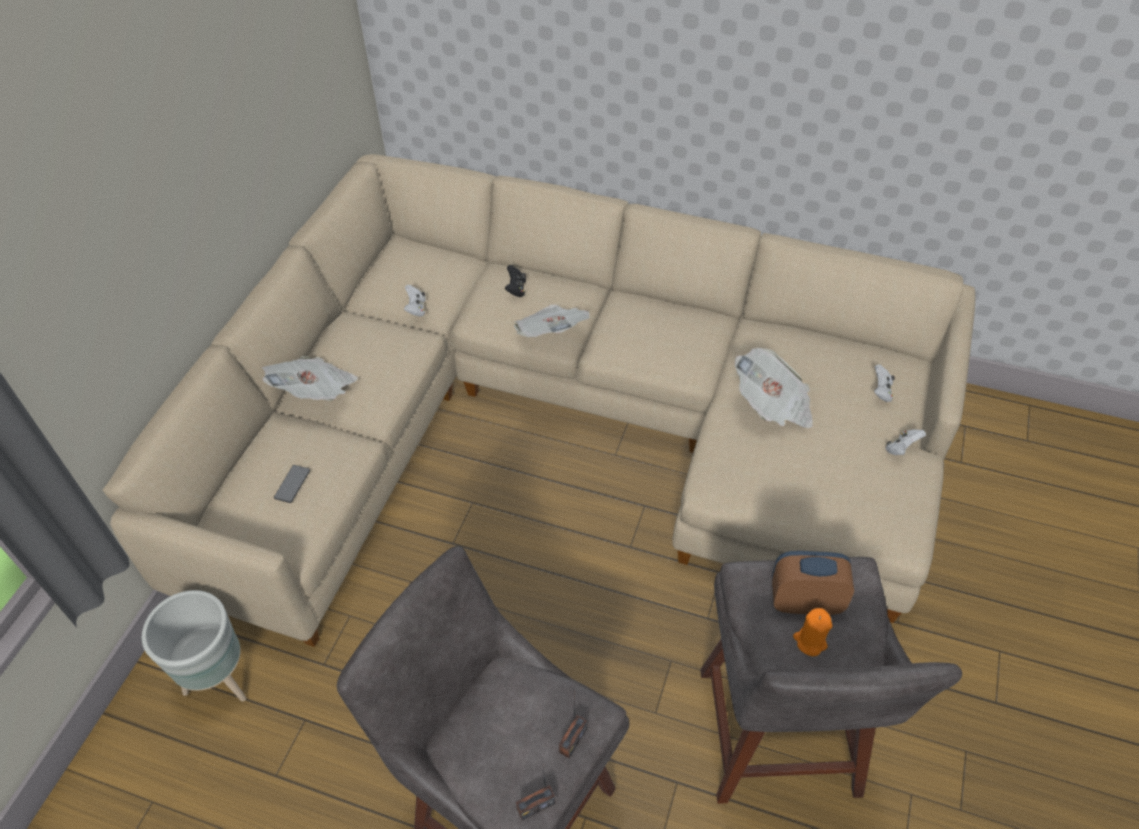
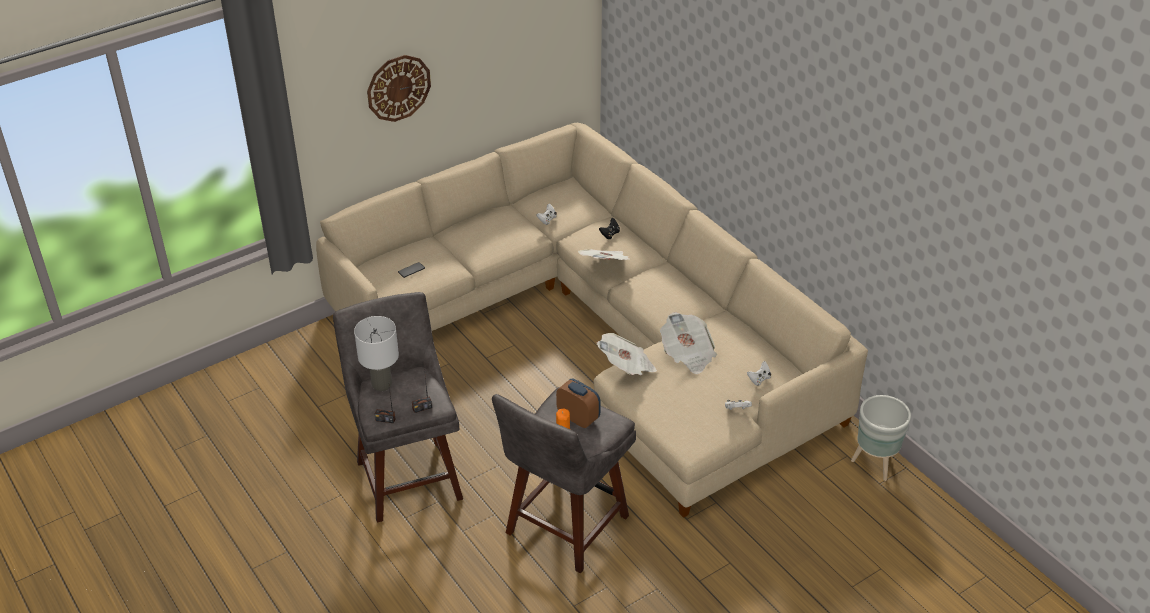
camera: 35 degrees right, 10 degrees down
(135, 201) = (398, 88): none -> wall clock
(221, 679) = (326, 356): grey planter -> grey planter (875, 464)
(315, 392) = (459, 235): newspaper -> newspaper (626, 367)
(467, 740) = (380, 385): none -> white table lamp

